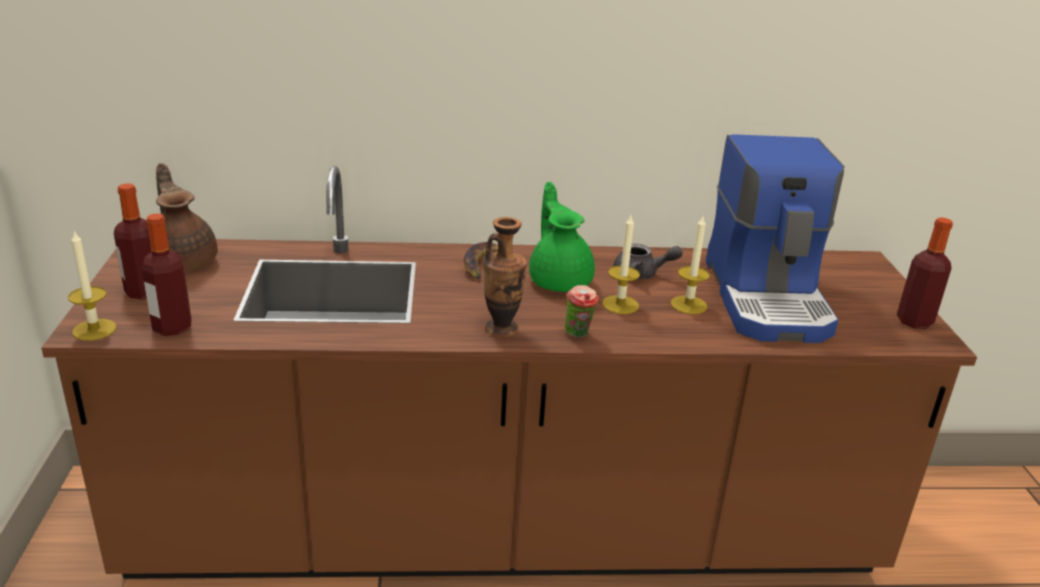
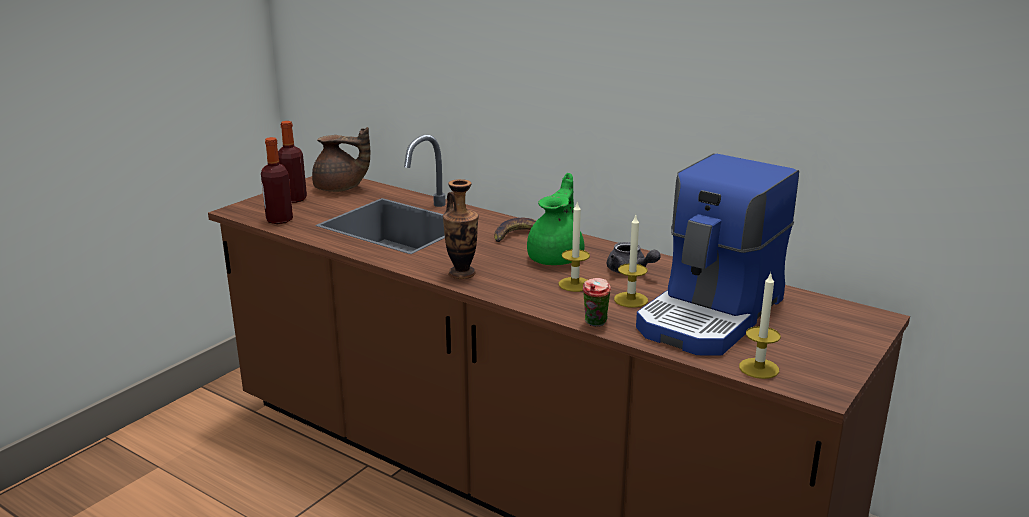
camera: 40 degrees right, 5 degrees down
(94, 329) = (242, 211): candle -> candle (759, 368)
(184, 260) = (340, 189): brown teapot -> brown teapot turned 90 degrees clockwise
(579, 335) = (509, 292): cup -> cup (595, 324)
(914, 321) = (829, 371): bottle -> none

